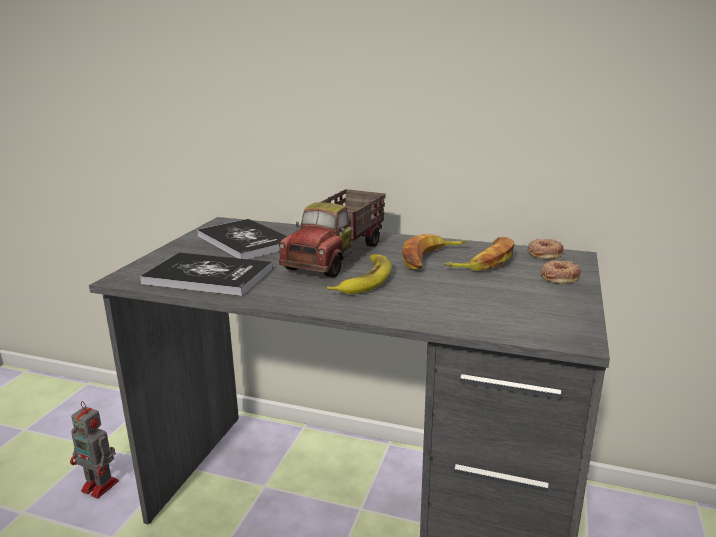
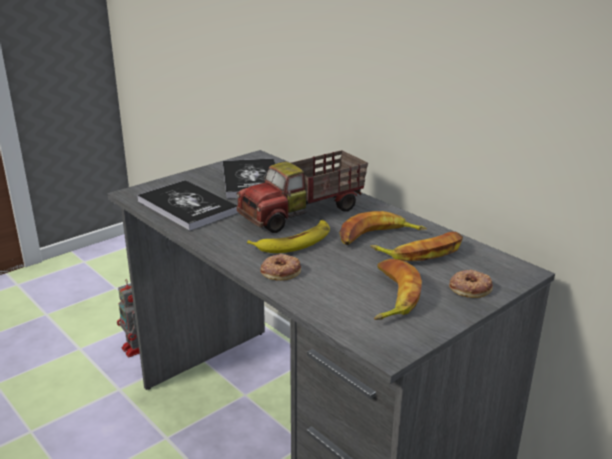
camera: 30 degrees right, 5 degrees up
(512, 298) = (391, 295): none -> banana
(544, 253) = (495, 259): donut -> donut (280, 271)

